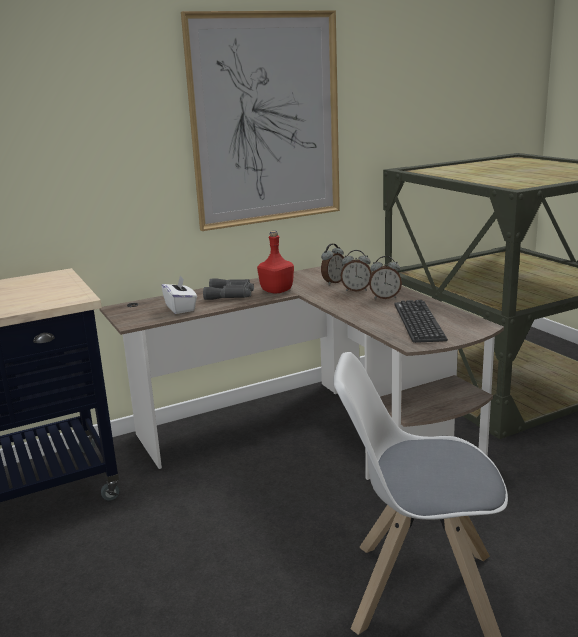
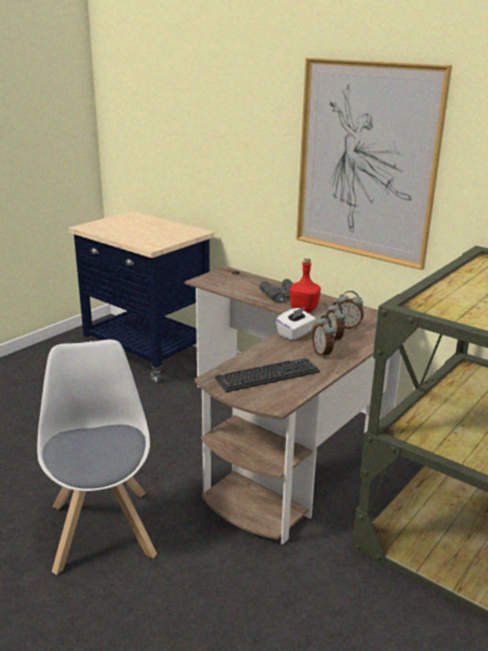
camera: 65 degrees right, 5 degrees up
(180, 308) = (239, 287): white tissue box -> white tissue box (295, 334)

